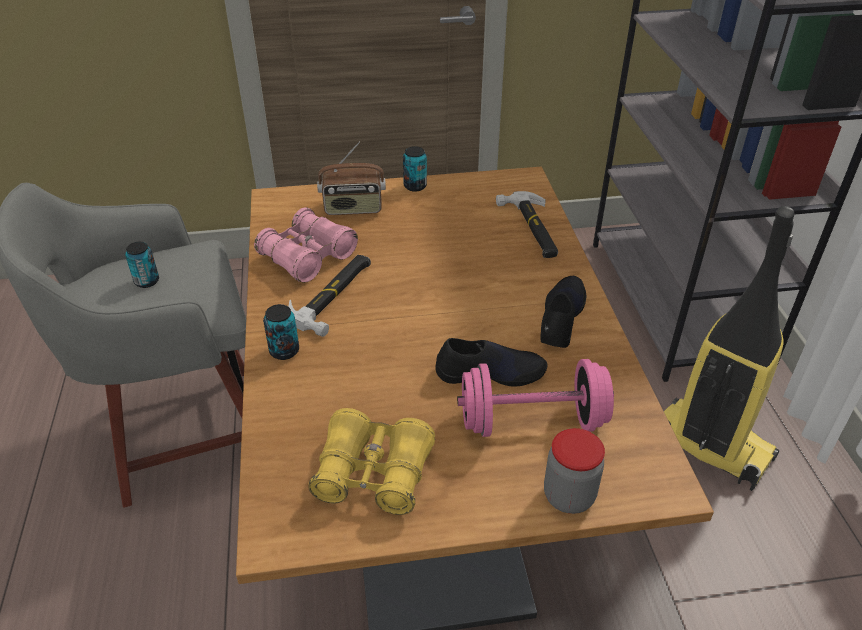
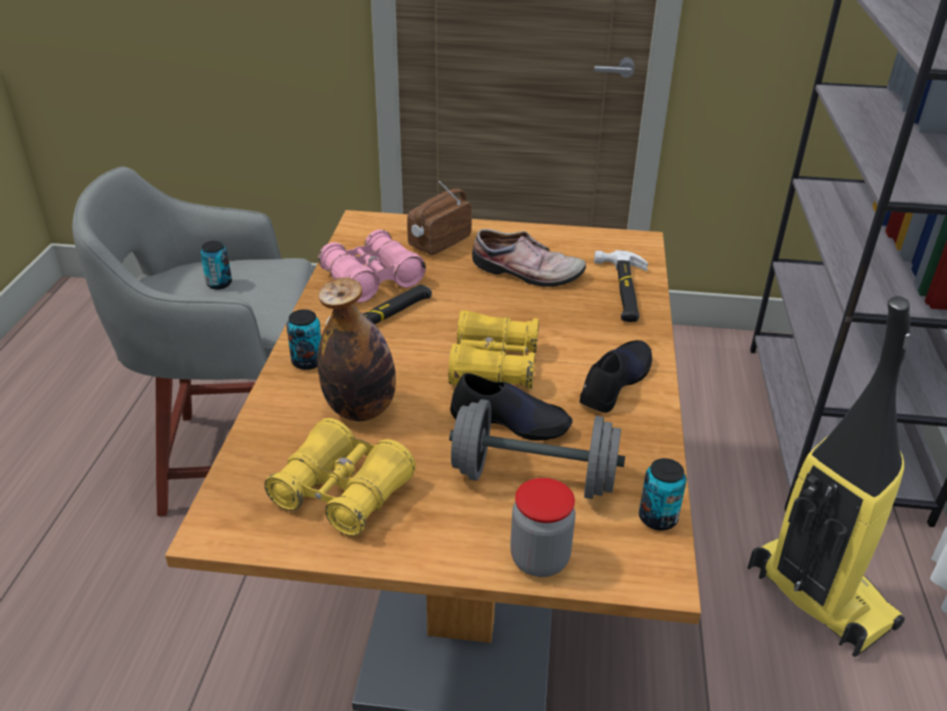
camera: 15 degrees right, 5 degrees down
(353, 208) = (439, 242): radio -> radio turned 120 degrees clockwise
(354, 388) = (361, 409): none -> bottle
(415, 186) = (514, 231): can -> can (658, 518)
(443, 226) = (526, 273): none -> shoe
(453, 322) = (493, 366): none -> yellow binoculars
(532, 421) = (533, 478): pink dumbbell -> grey dumbbell

